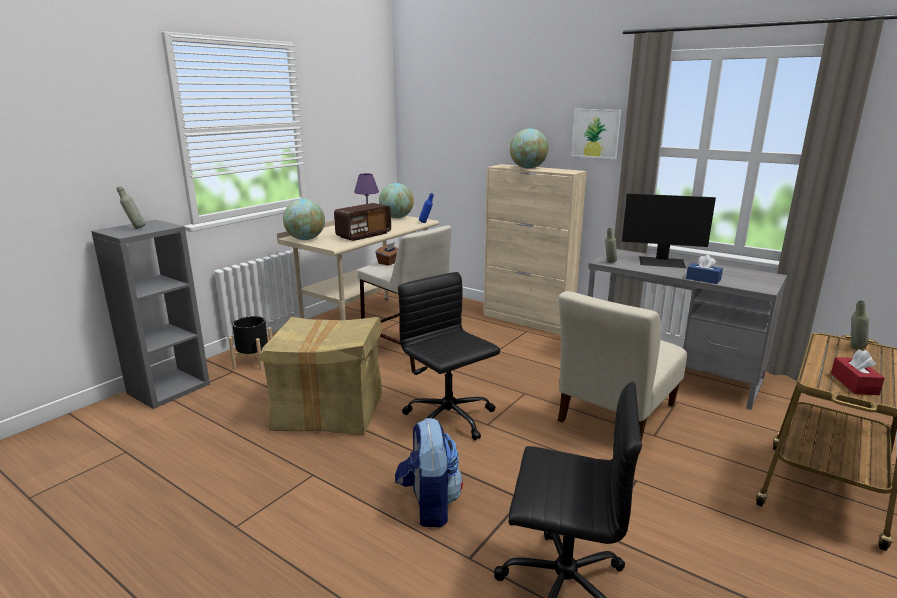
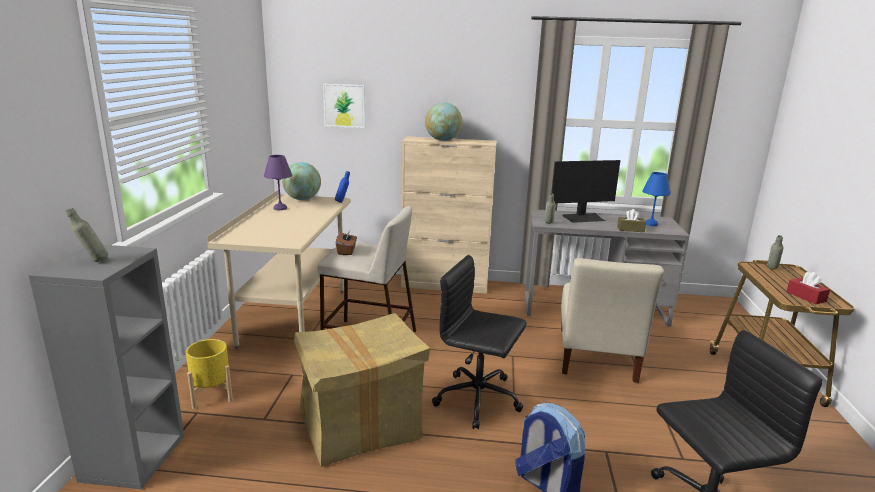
camera: 30 degrees left, 0 degrees up
(253, 362) = (211, 395): black planter -> yellow planter
(305, 239) = (244, 239): globe -> none
(363, 235) = (302, 225): radio -> none
(596, 133) = (502, 106): picture -> picture (344, 105)
(703, 279) = (630, 229): blue tissue box -> brown tissue box
(741, 277) = (650, 224): none -> blue table lamp

